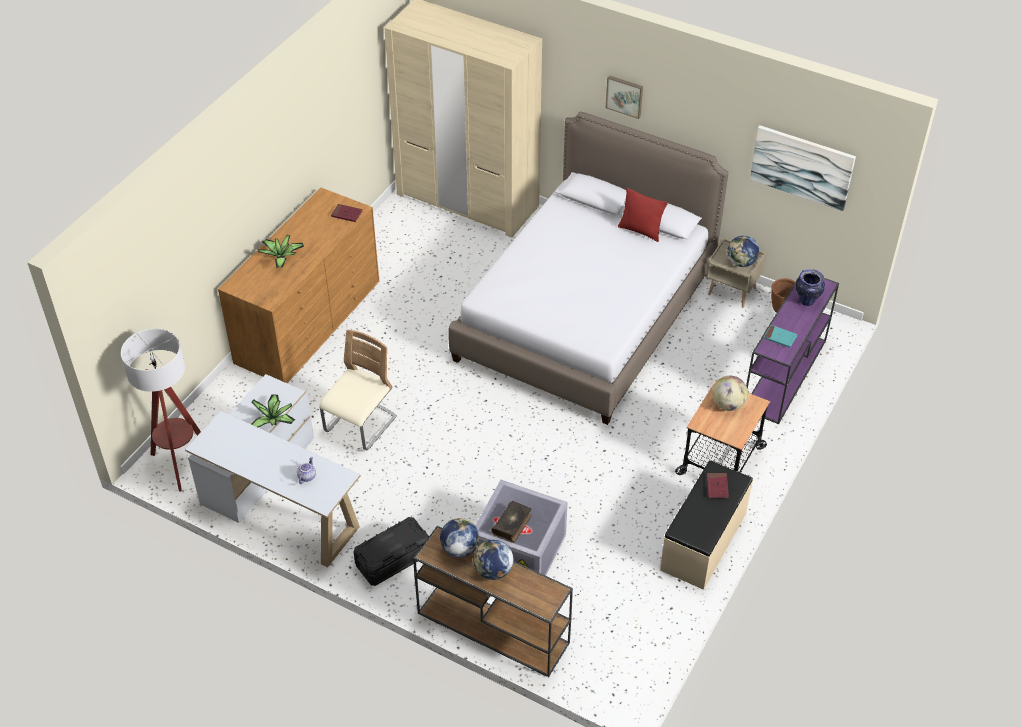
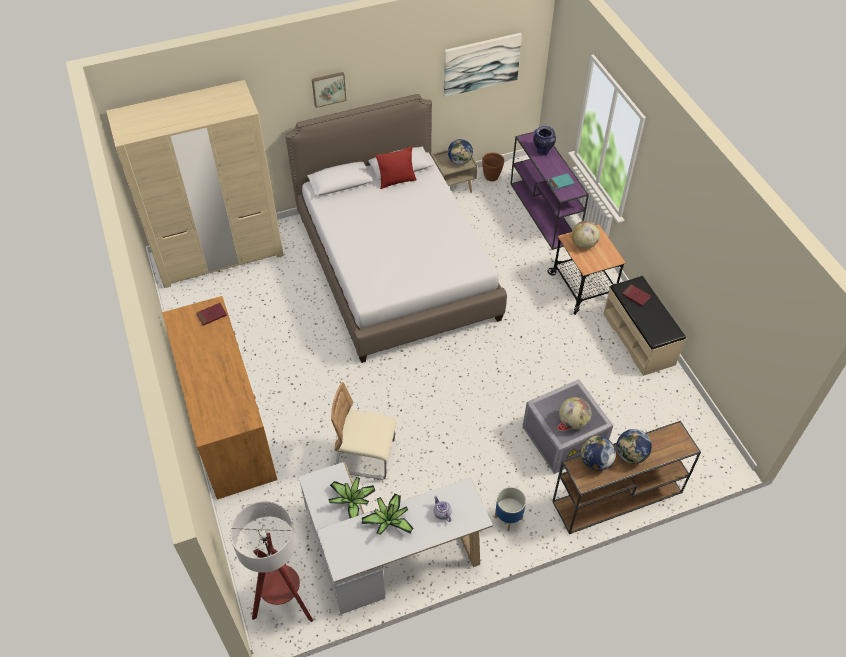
camera: 50 degrees left, 5 degrees up
(281, 257) = (210, 383): potted plant -> potted plant (389, 520)
(361, 425) = (365, 456): beige chair -> beige chair turned 60 degrees counterclockwise
(393, 559) = (508, 517): black storage box -> planter
(512, 525) = (573, 421): book -> globe

